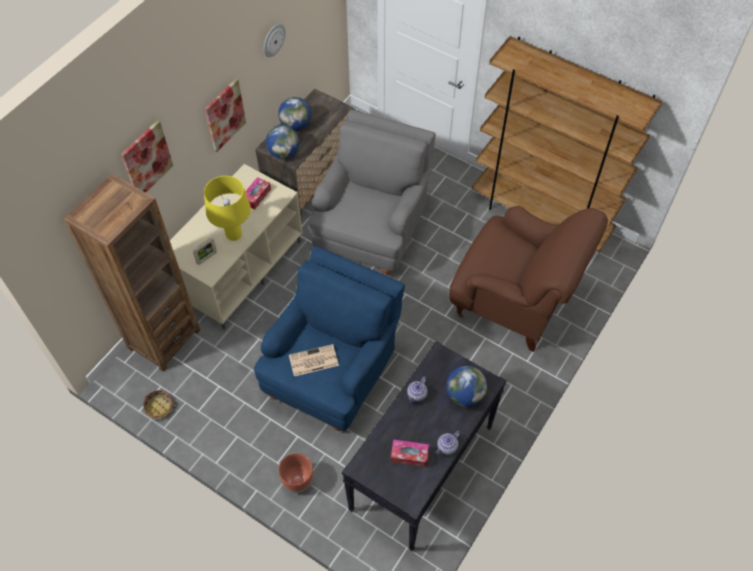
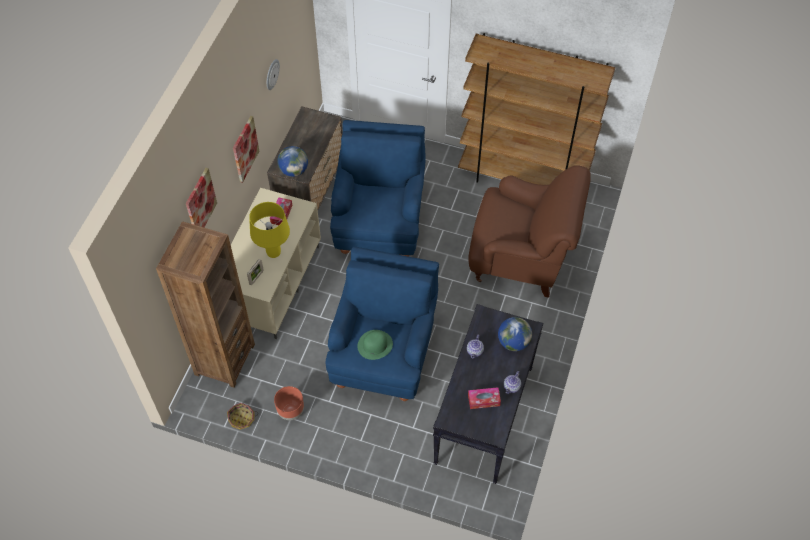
camera: 15 degrees left, 0 degrees up
(296, 125) = (296, 143): globe -> none
(297, 480) = (383, 451): brown planter -> brown planter (290, 411)
(313, 361) = (375, 345): newspaper -> green hat
(372, 229) = (380, 222): grey armchair -> blue armchair

